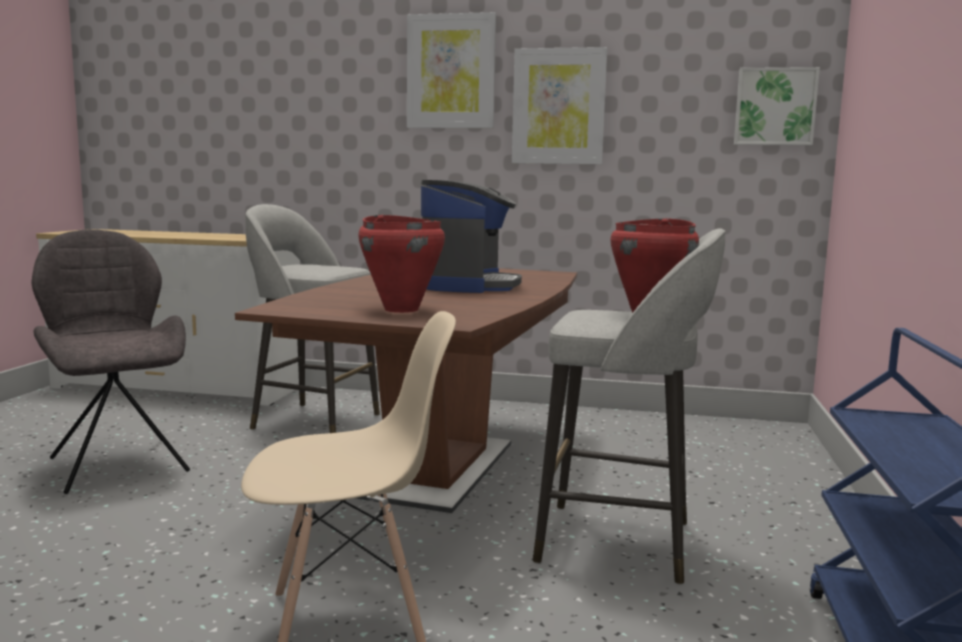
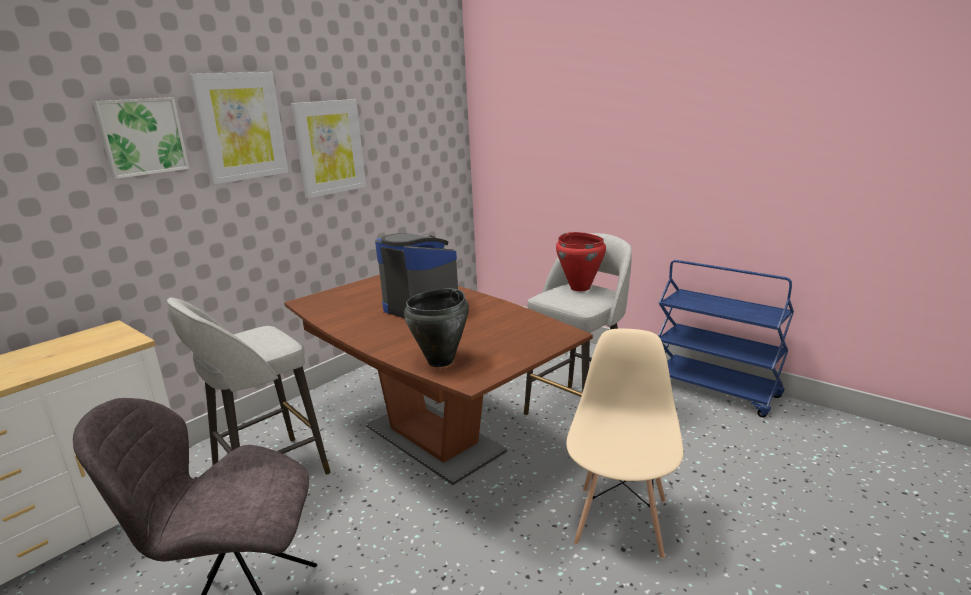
camera: 60 degrees left, 10 degrees up
(317, 300) = (441, 361): none -> black cooking pot
(401, 309) = (507, 340): red cooking pot -> none
(775, 107) = (444, 132): picture -> picture (141, 136)

